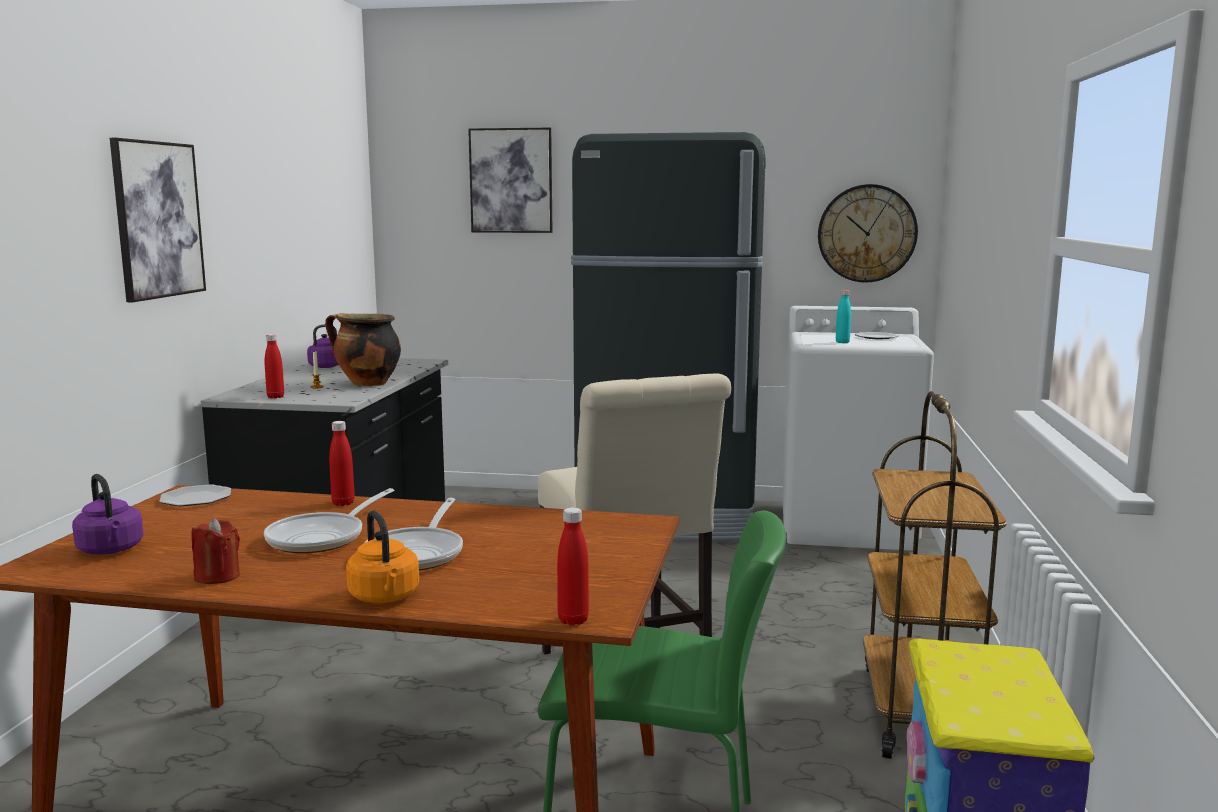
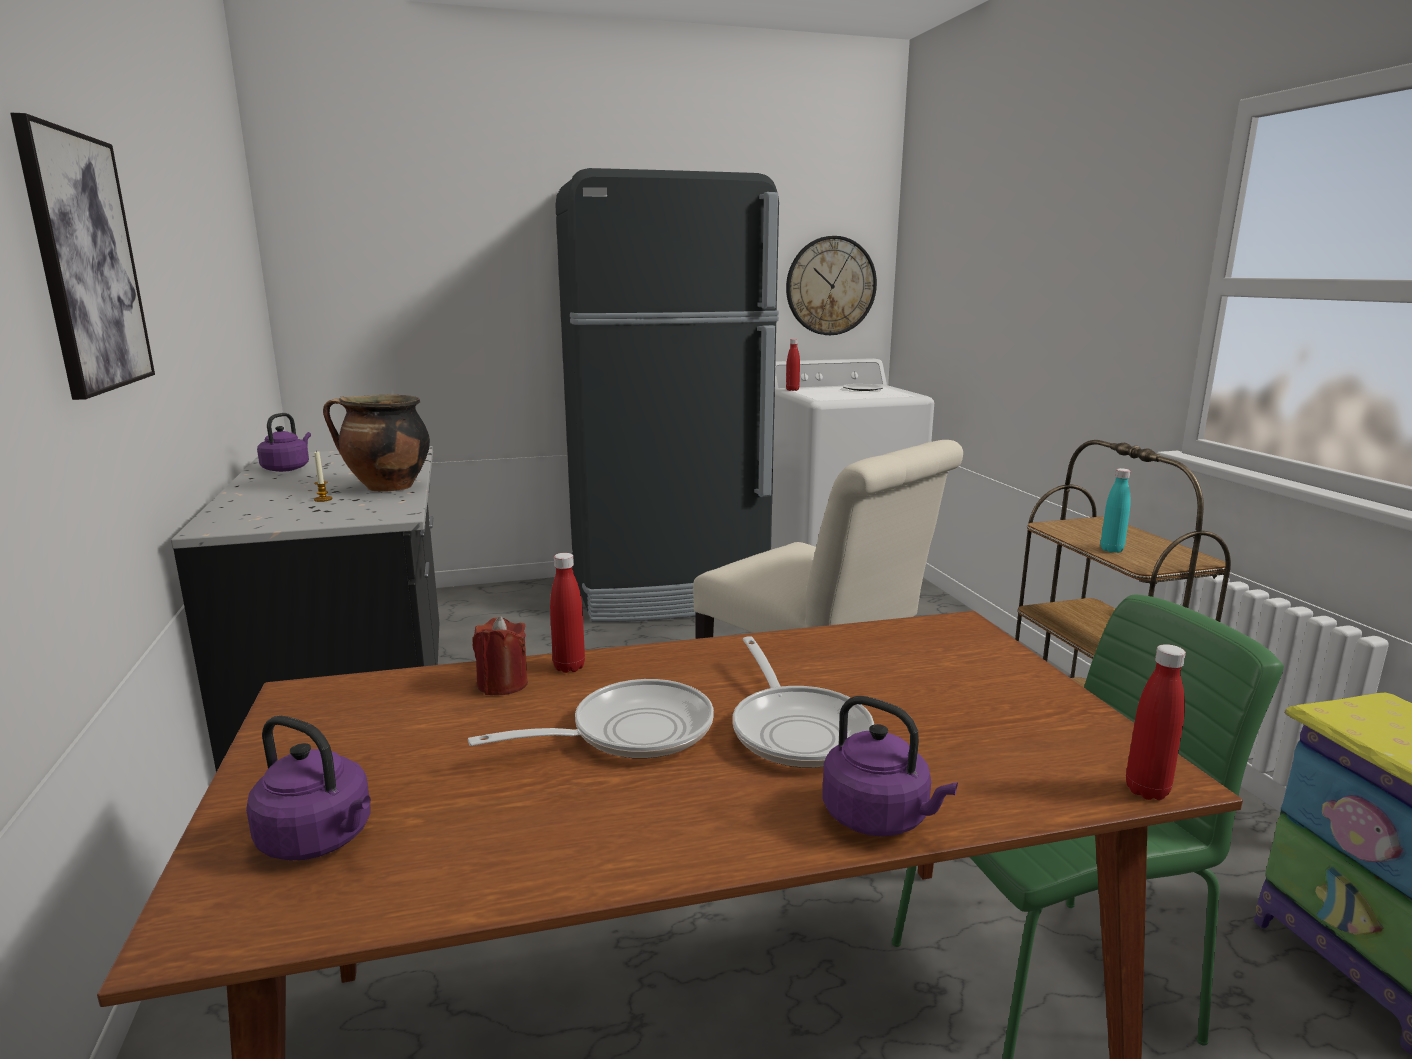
camera: 25 degrees left, 5 degrees up
(195, 499) = (333, 703): plate -> none
(217, 576) = (583, 847): red candle -> red candle (502, 684)
(275, 397) = (286, 520): red bottle -> red bottle (792, 390)
(322, 538) = (630, 732): frying pan -> frying pan turned 120 degrees counterclockwise
(385, 597) = (880, 818): orange kettle -> purple kettle
(511, 180) = (450, 226): picture -> none
(842, 342) = (847, 396): turquoise bottle -> turquoise bottle (1111, 550)

